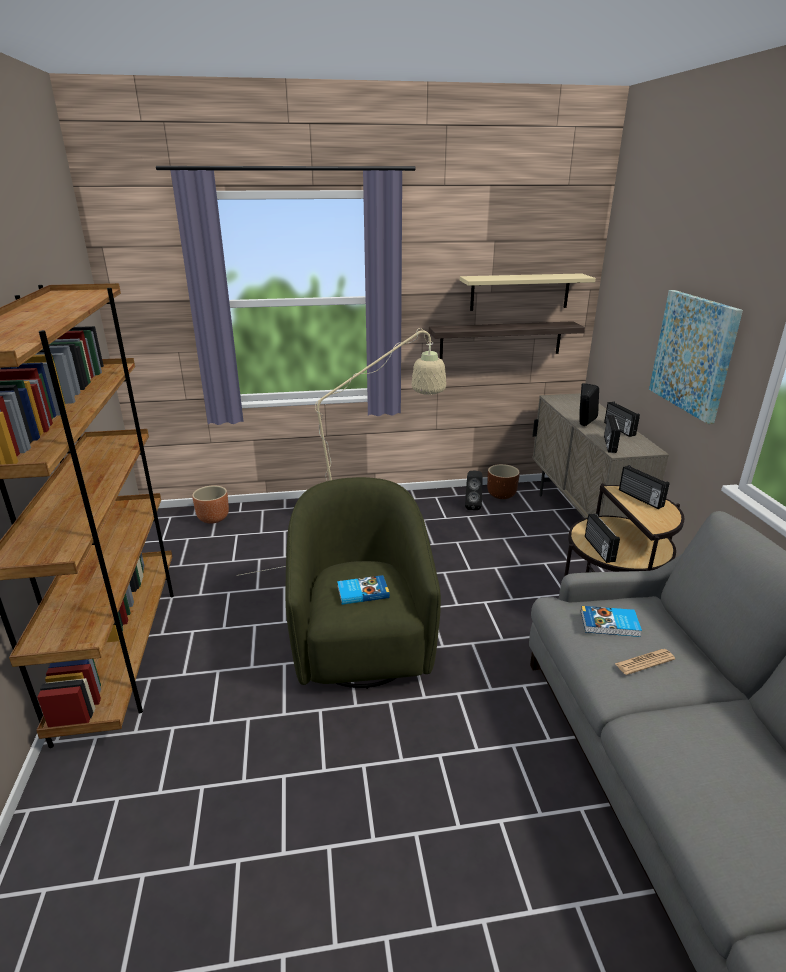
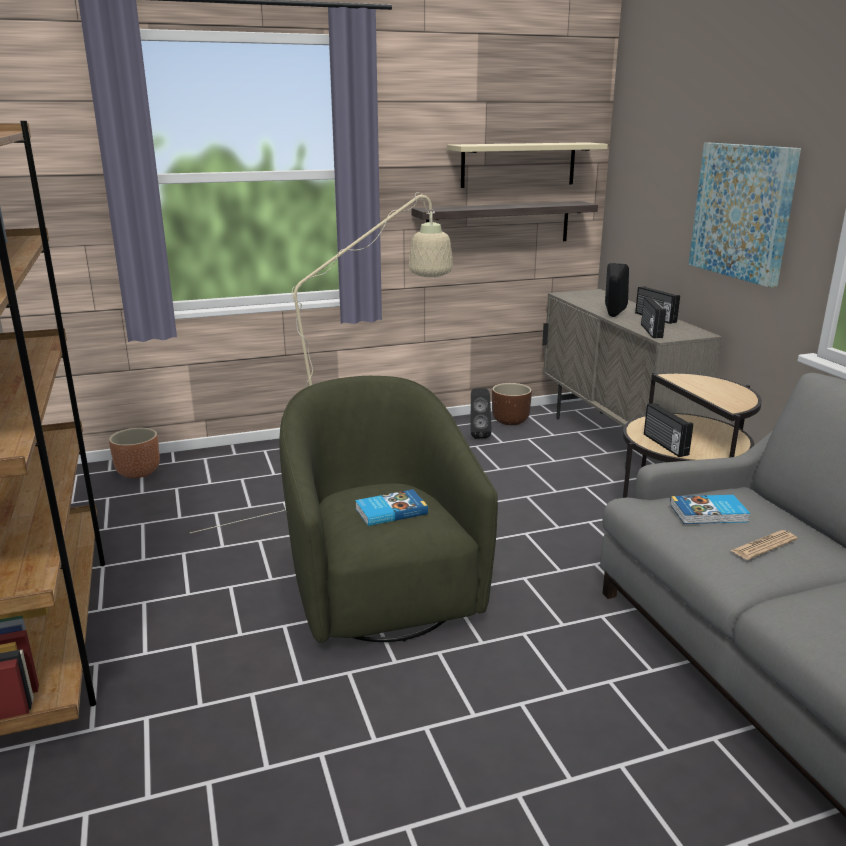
camera: 10 degrees left, 5 degrees down
(640, 498) = (703, 383): radio -> none

